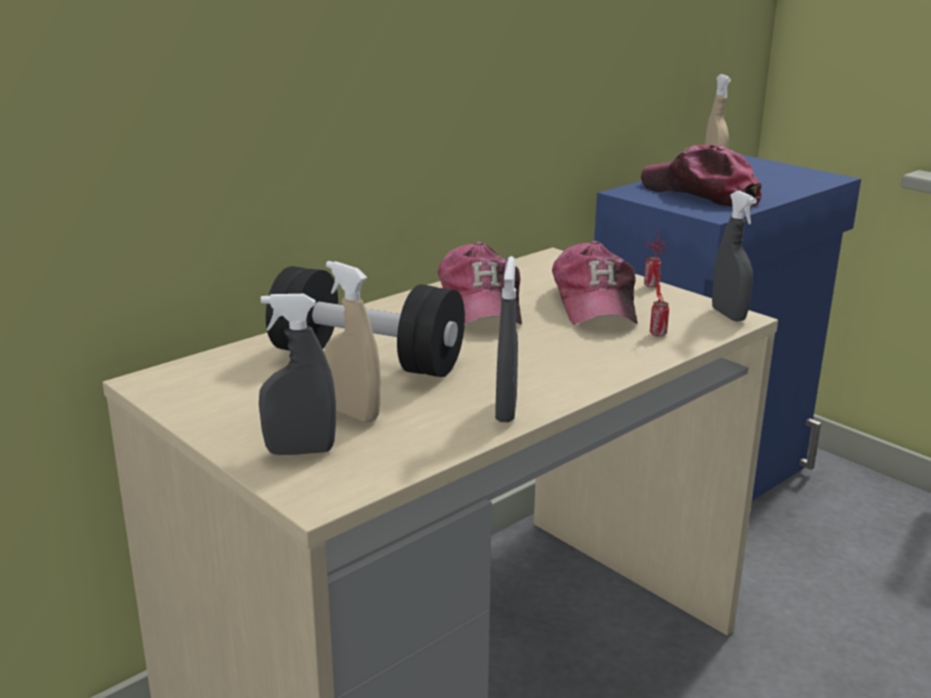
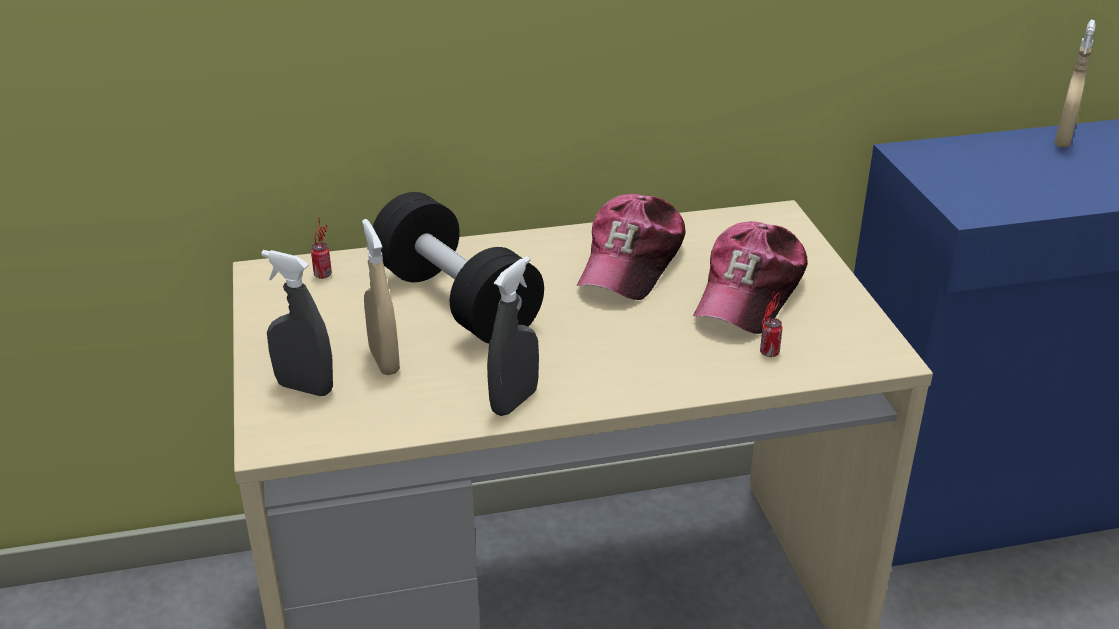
camera: 30 degrees right, 10 degrees up
(650, 285) = (840, 283): can -> can (323, 274)
(700, 193) = (997, 174): cap -> none
(728, 315) = (879, 350): grey spray bottle -> none

